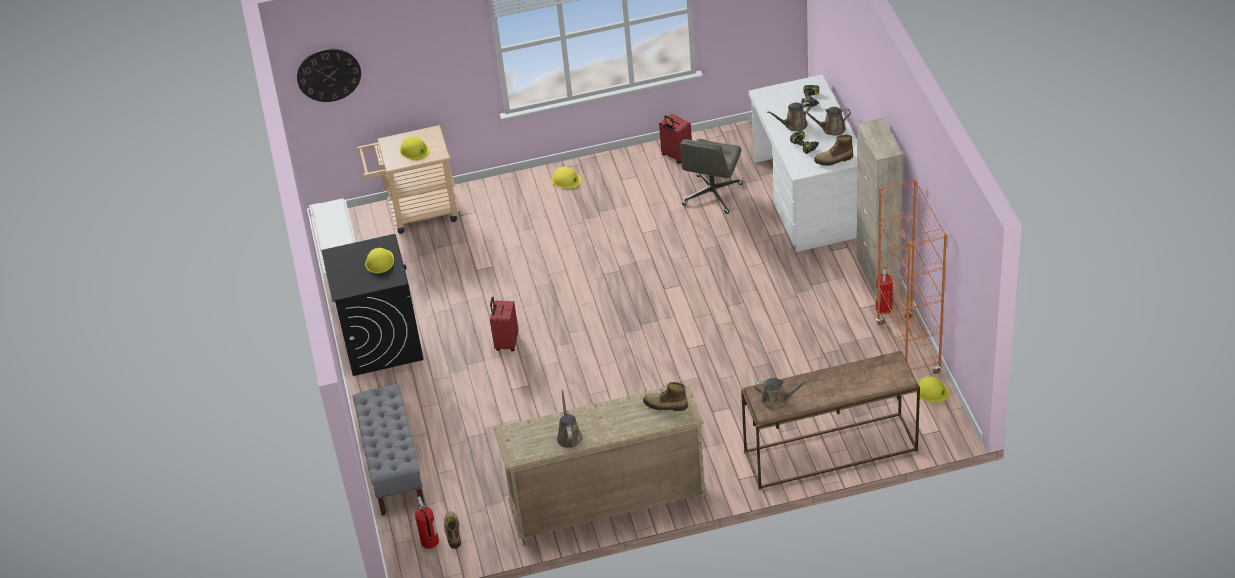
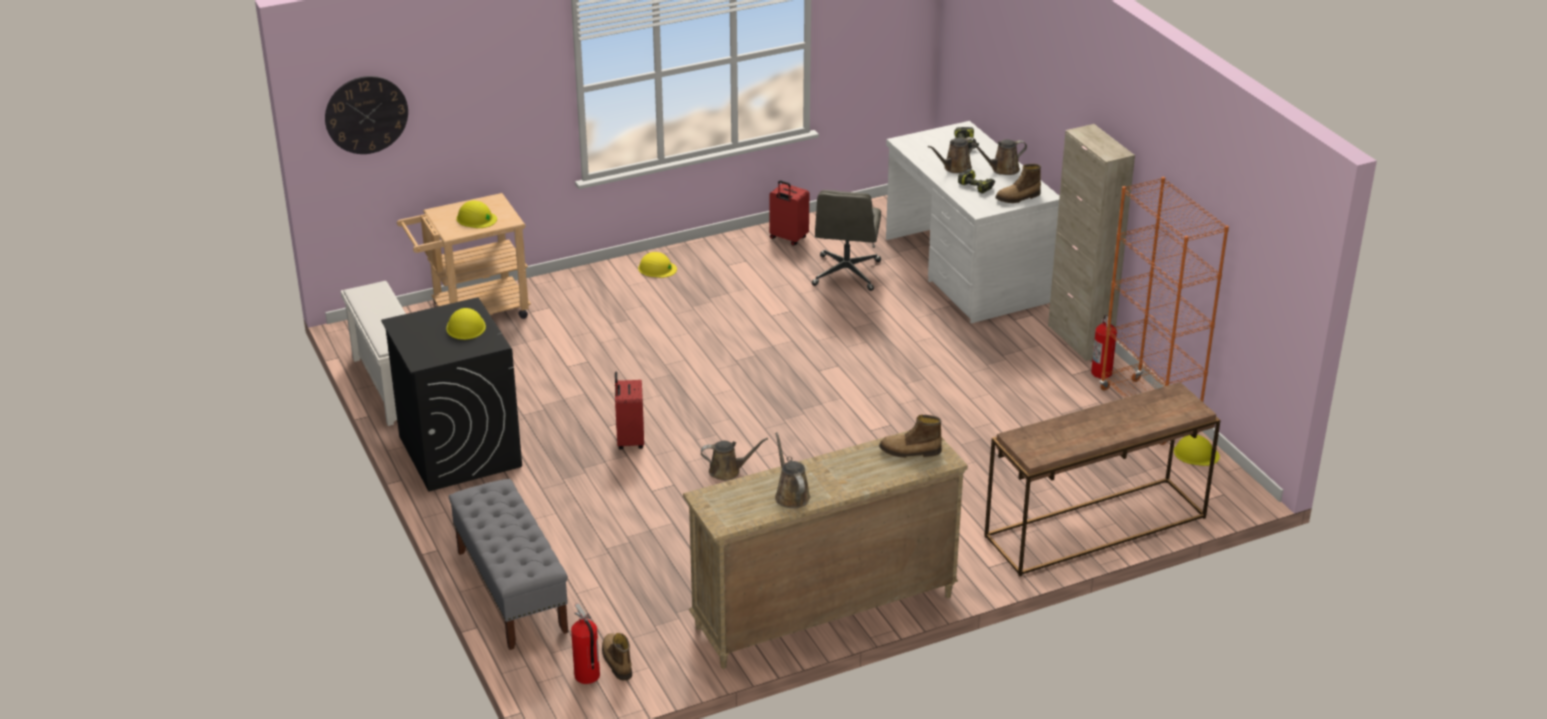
camera: 15 degrees left, 10 degrees down
(777, 400) = (1046, 445): brown watering can -> brown watering can (728, 471)

